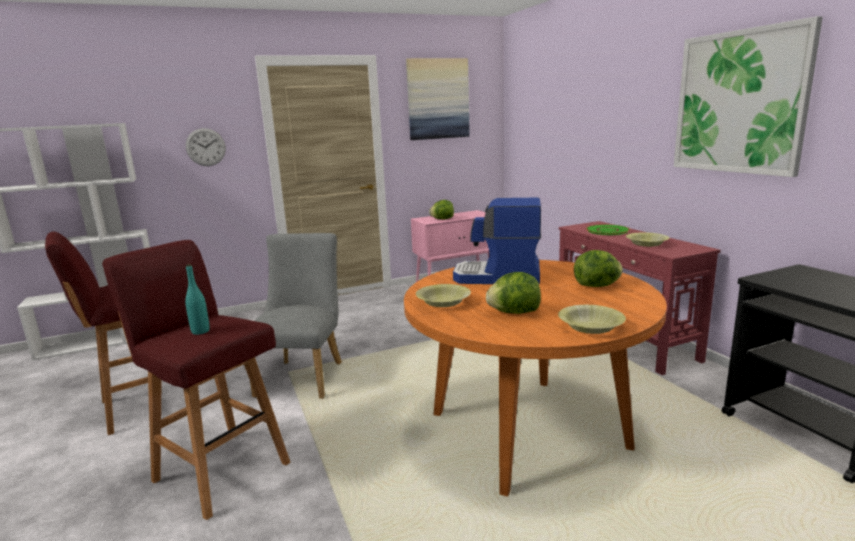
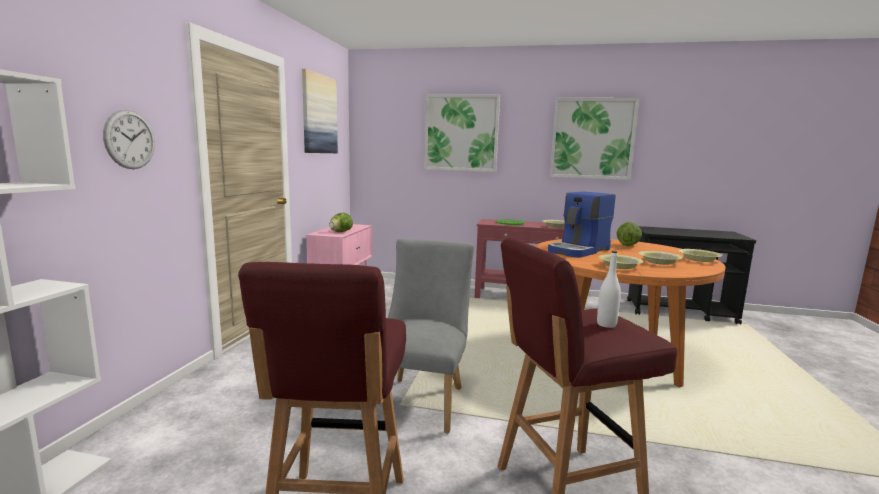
camera: 55 degrees left, 5 degrees down
(200, 331) = (606, 324): turquoise bottle -> white bottle
(304, 376) = (421, 399): grey chair -> grey chair turned 60 degrees clockwise
(514, 313) = (659, 262): lettuce -> yellow bowl
(586, 105) = (461, 133): none -> picture

